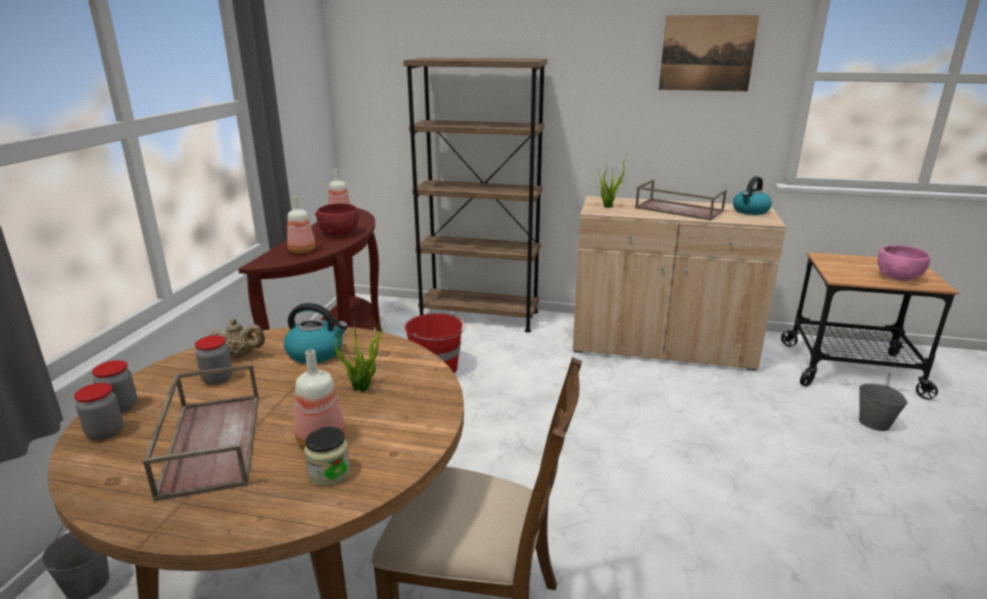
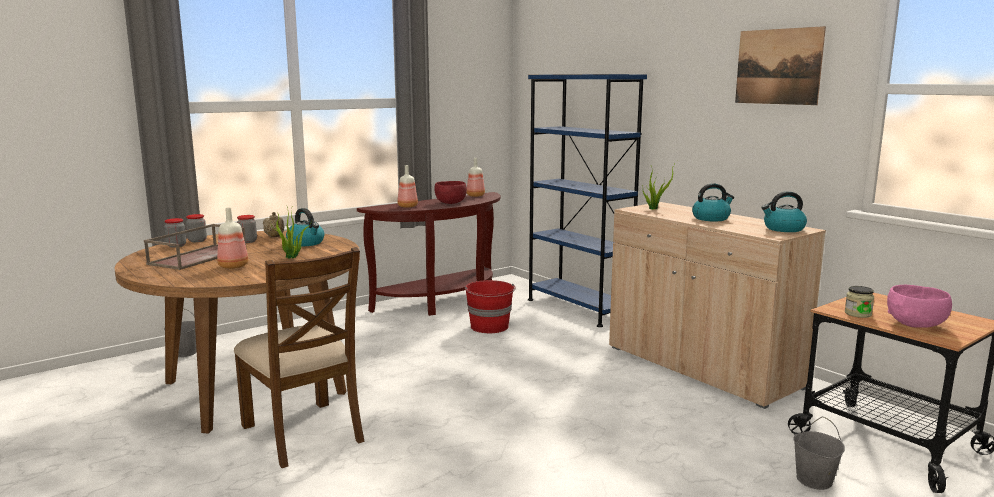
camera: 40 degrees right, 10 degrees down
(329, 473) = (211, 275): jar -> jar (858, 314)
(479, 316) = (578, 308): brown bookcase -> blue bookcase
(677, 209) = (711, 218): brown tray -> kettle

